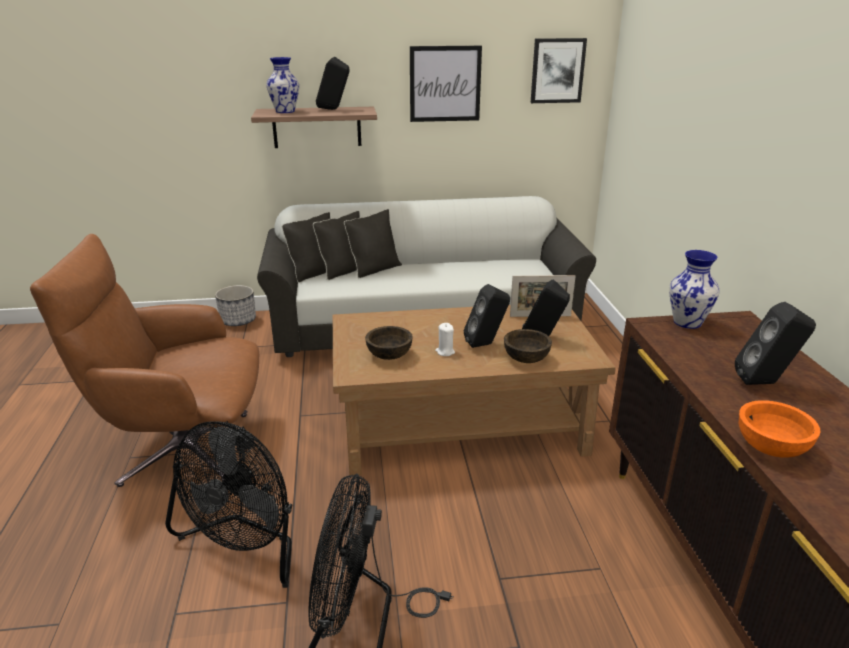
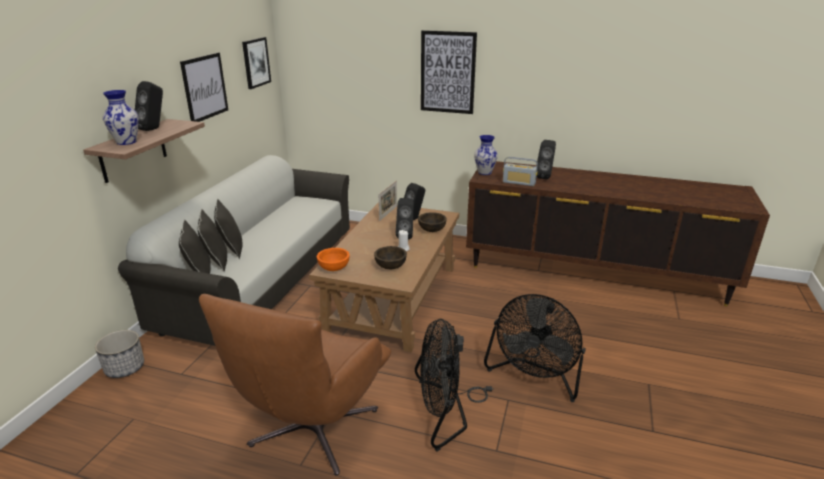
camera: 65 degrees left, 0 degrees up
(245, 540) = (446, 409): black fan -> black fan turned 120 degrees clockwise
(689, 361) = (519, 182): none -> radio
(752, 126) = (447, 72): none -> picture
(771, 447) = (588, 190): orange bowl -> orange bowl (333, 268)

